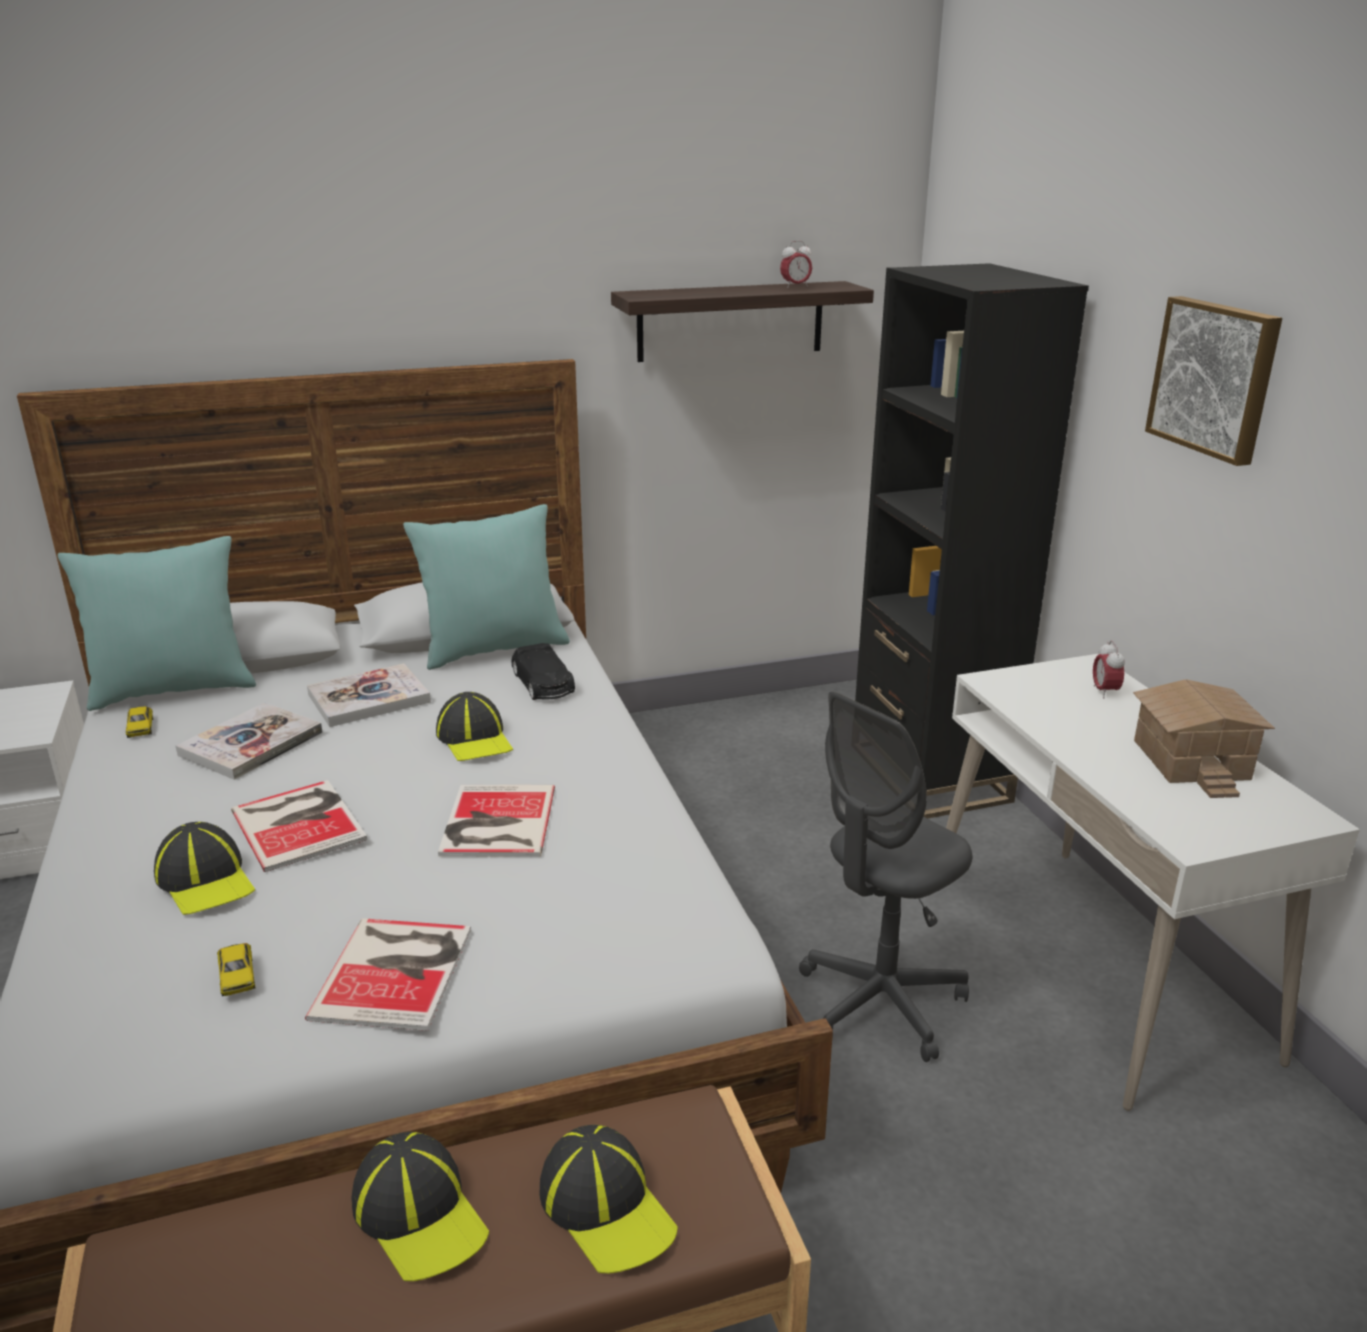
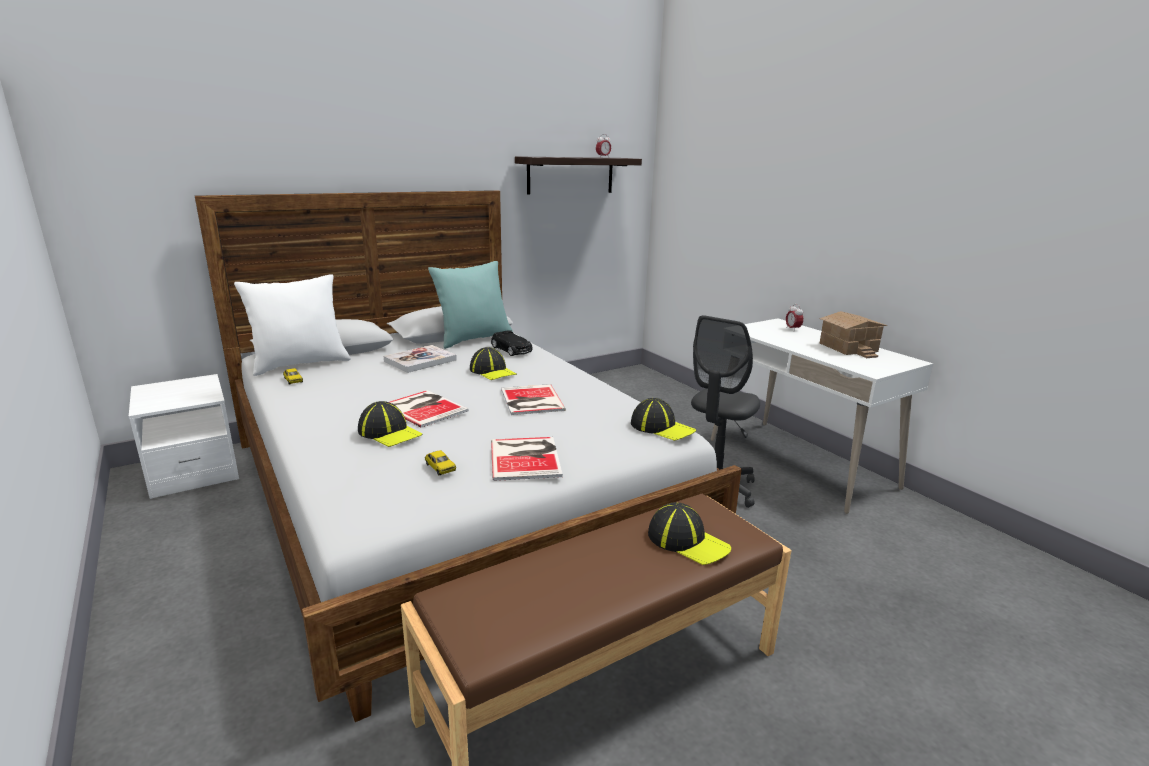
camera: 15 degrees left, 5 degrees down
(174, 689) = (300, 364): turquoise pillow -> white pillow
(251, 744) = (367, 381): book -> none
(420, 1214) = (595, 557): cap -> cap (662, 428)
(928, 773) = (683, 399): black bookcase -> none
(1215, 378) = (835, 175): picture -> none

